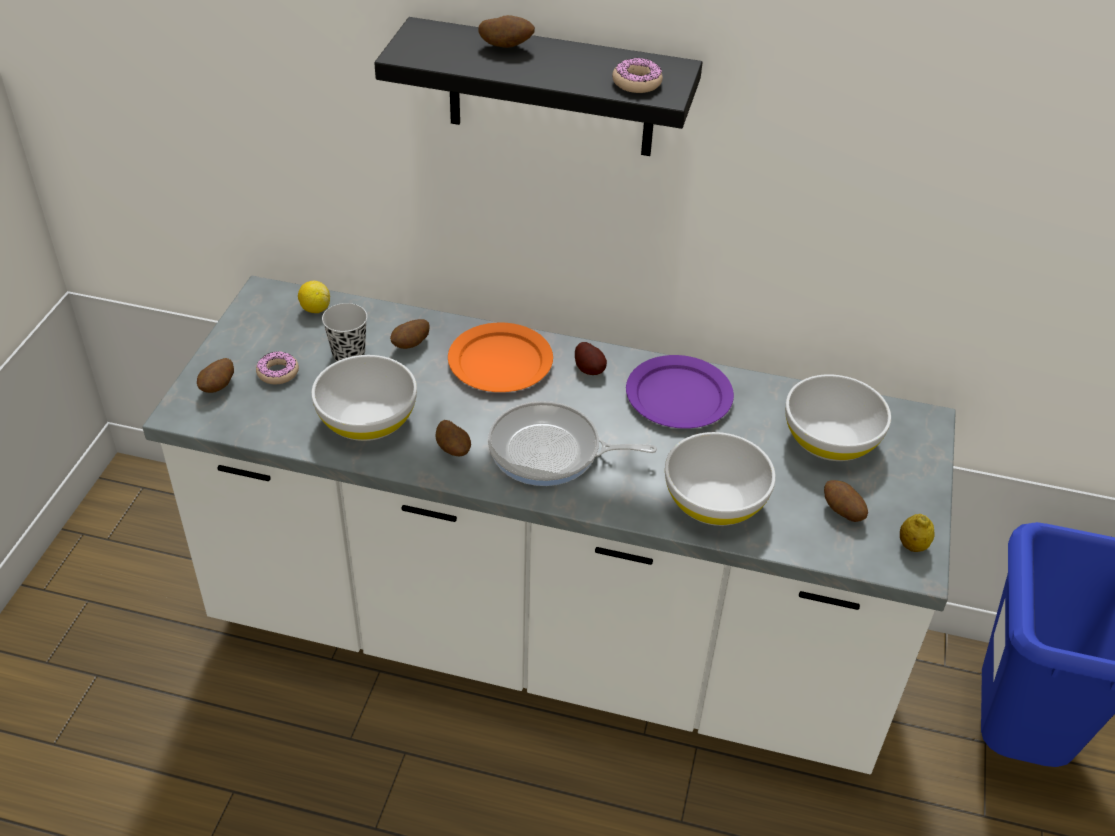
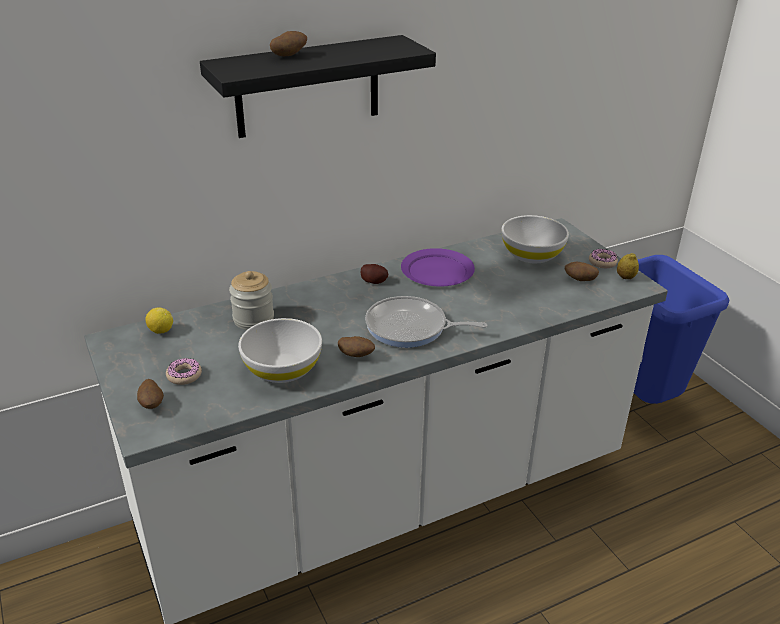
camera: 40 degrees left, 10 degrees down
(349, 355) = (220, 343): black cup -> none
(411, 345) = (253, 319): potato -> jar
(500, 361) = (319, 301): orange plate -> none
(551, 452) = (410, 328): frying pan -> frying pan turned 45 degrees clockwise
(637, 83) = (390, 49): donut -> donut (602, 262)
(714, 501) = (521, 306): white bowl -> none

